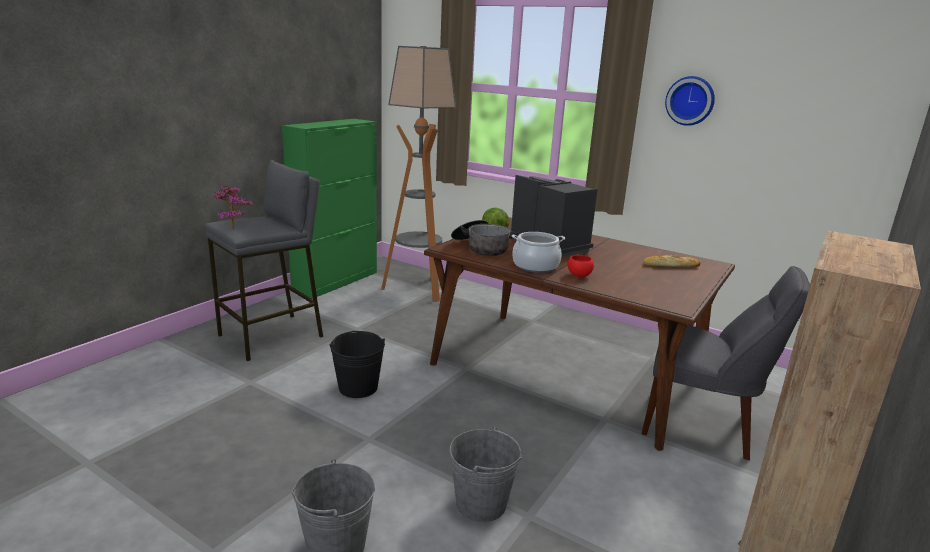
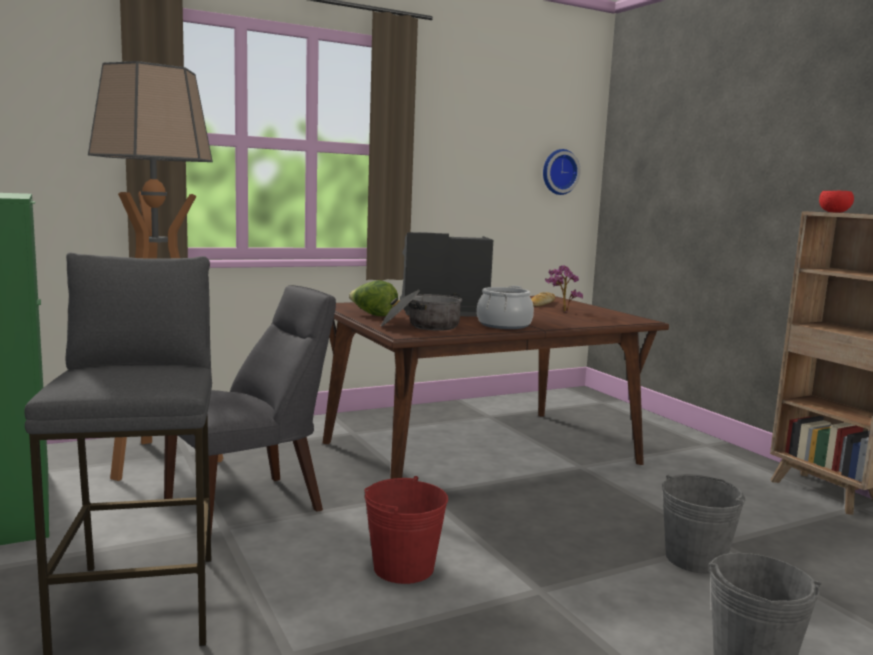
camera: 60 degrees left, 10 degrees down
(232, 227) = (125, 386): potted plant -> potted plant (561, 311)
(358, 387) = (403, 568): black bucket -> red bucket
(579, 275) = (544, 322): red bowl -> red bowl (834, 212)
(690, 100) = (450, 149): wall clock -> wall clock (559, 172)
(702, 426) = (616, 440): grey chair -> grey chair (251, 505)

